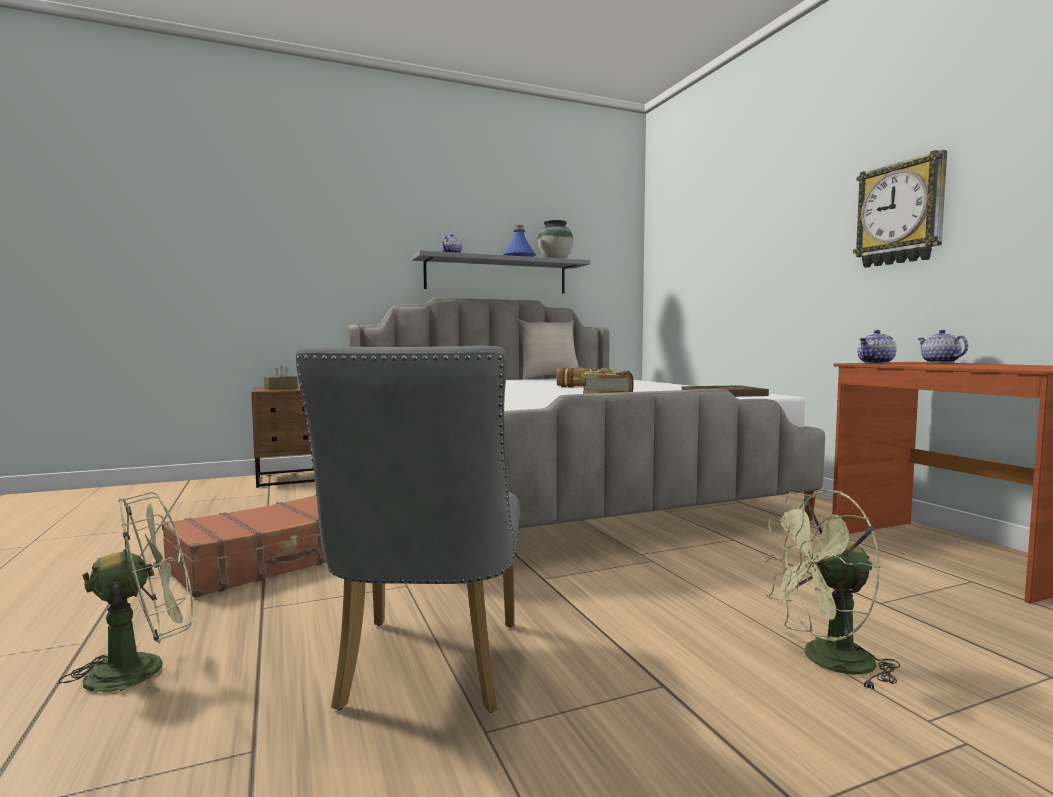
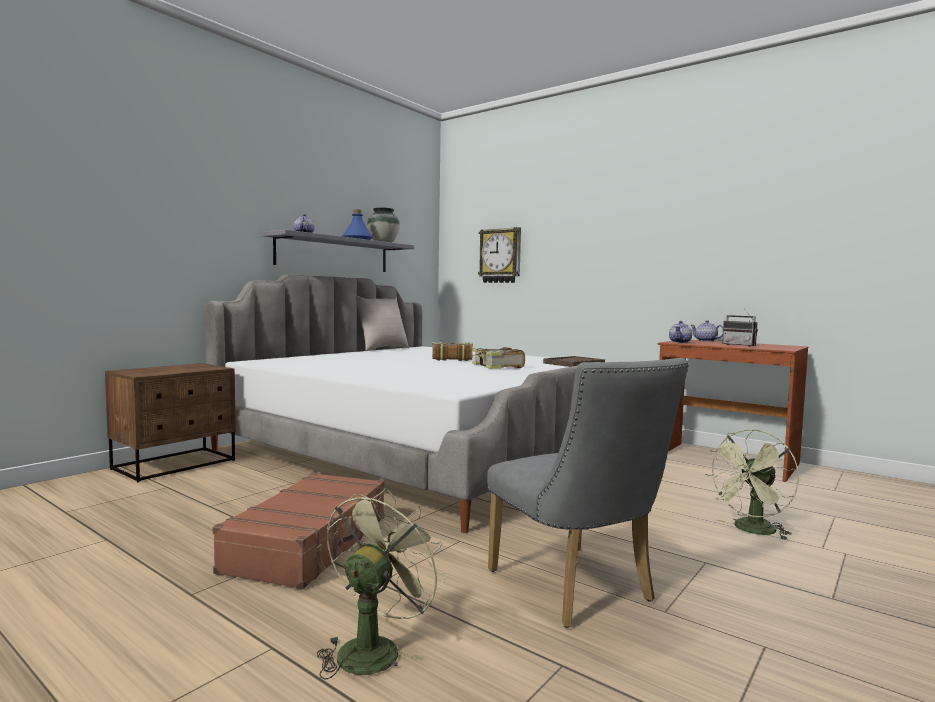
camera: 30 degrees left, 0 degrees up
(281, 388) = (151, 371): brown tissue box -> none
(900, 213) = (670, 241): wall clock -> wall clock (500, 256)
(973, 365) = (741, 345): none -> radio

